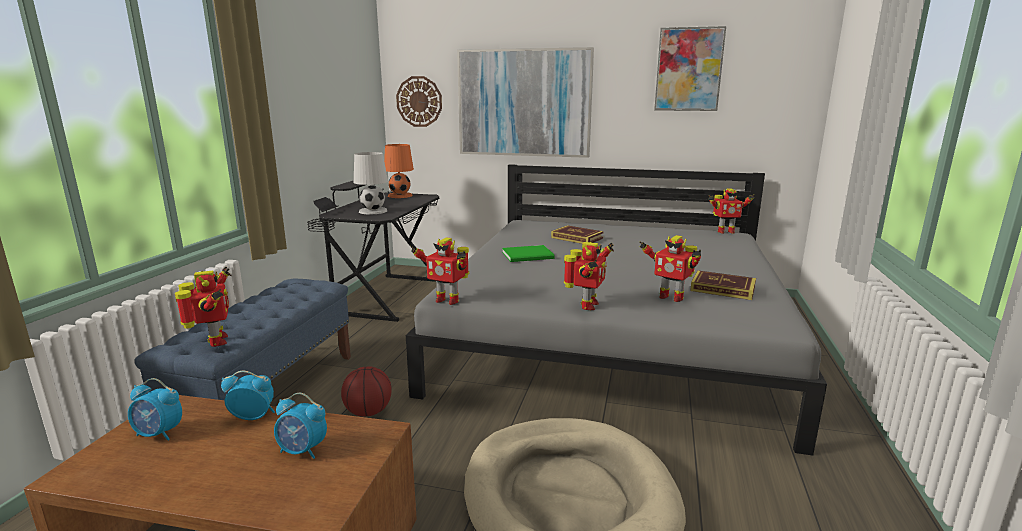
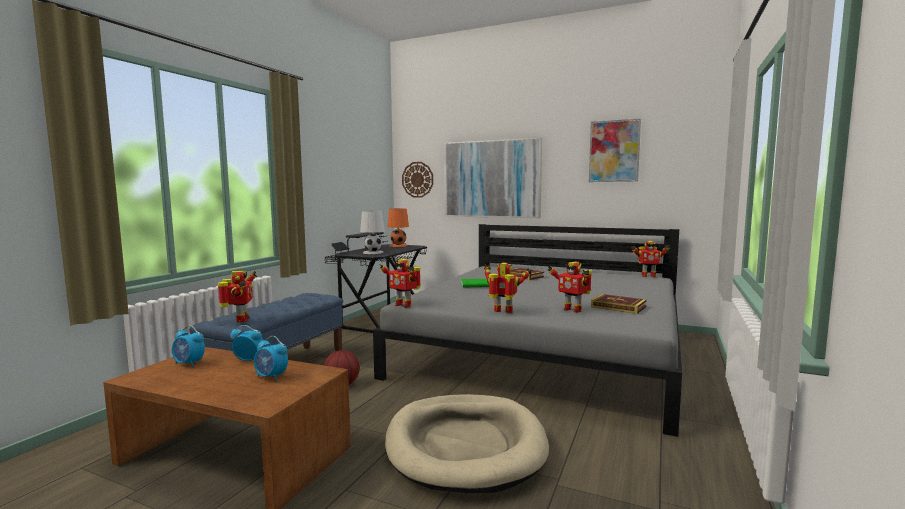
camera: 10 degrees right, 10 degrees down
(587, 305) = (503, 311): toy robot -> toy robot turned 105 degrees counterclockwise

